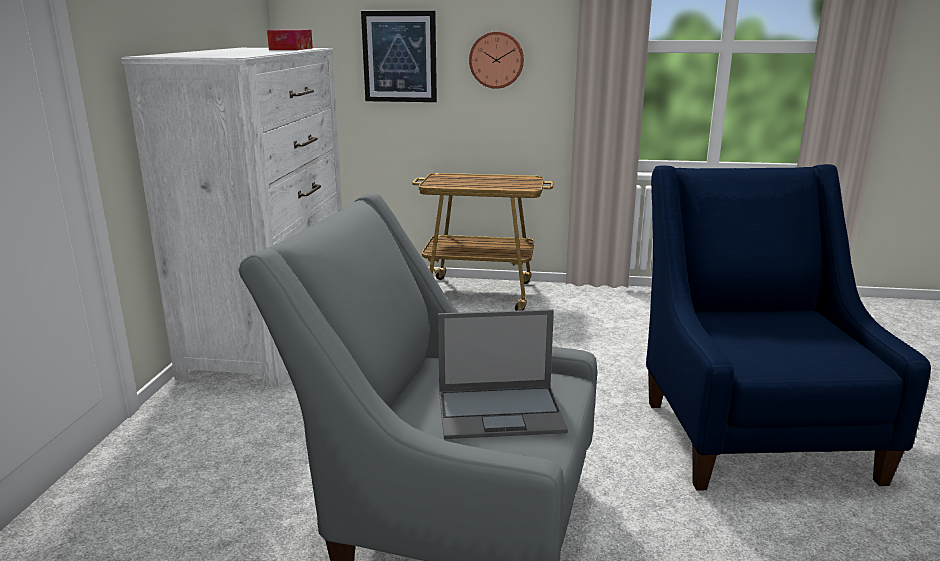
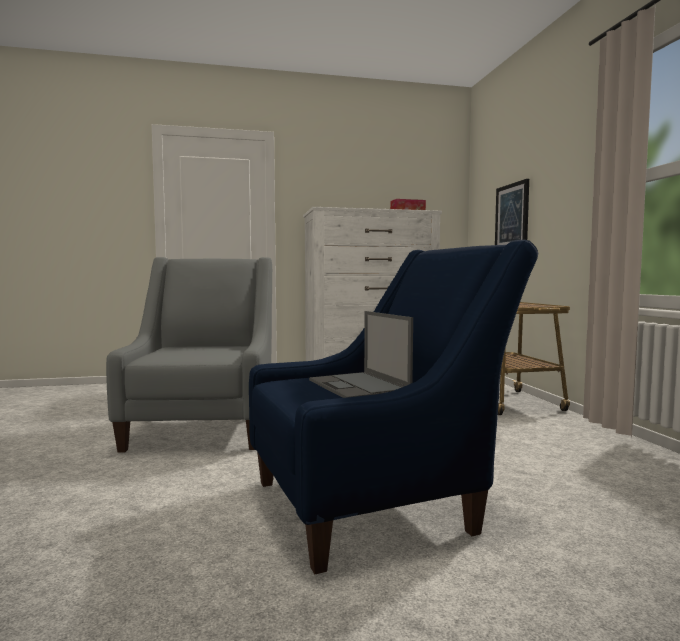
camera: 70 degrees right, 15 degrees down
(496, 60) = (558, 208): wall clock -> none
(501, 412) = (186, 353): laptop -> laptop (359, 386)

